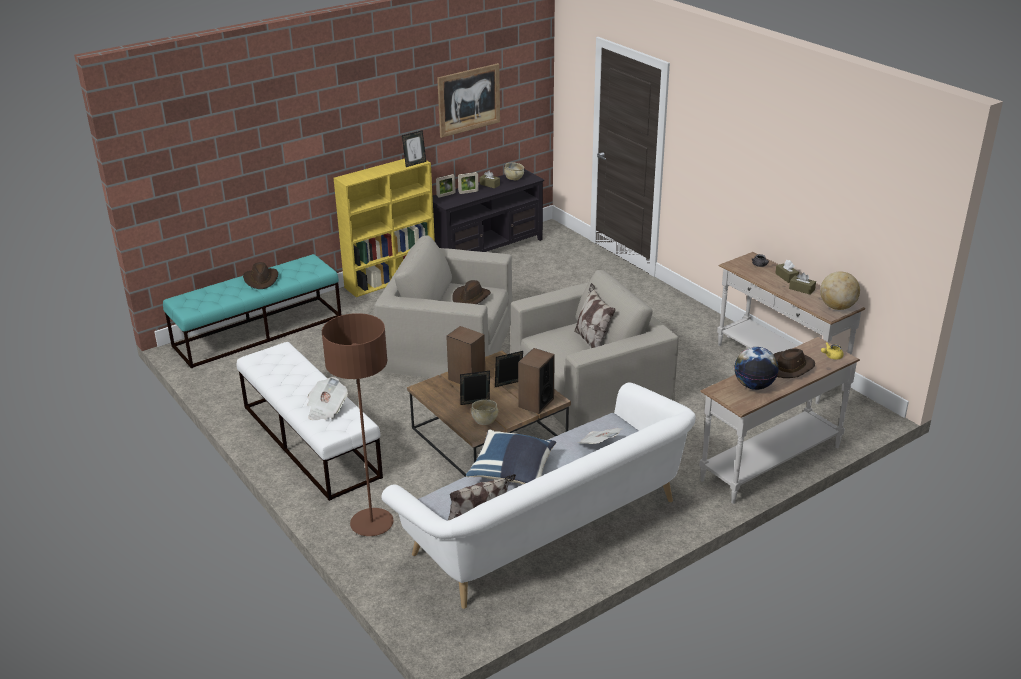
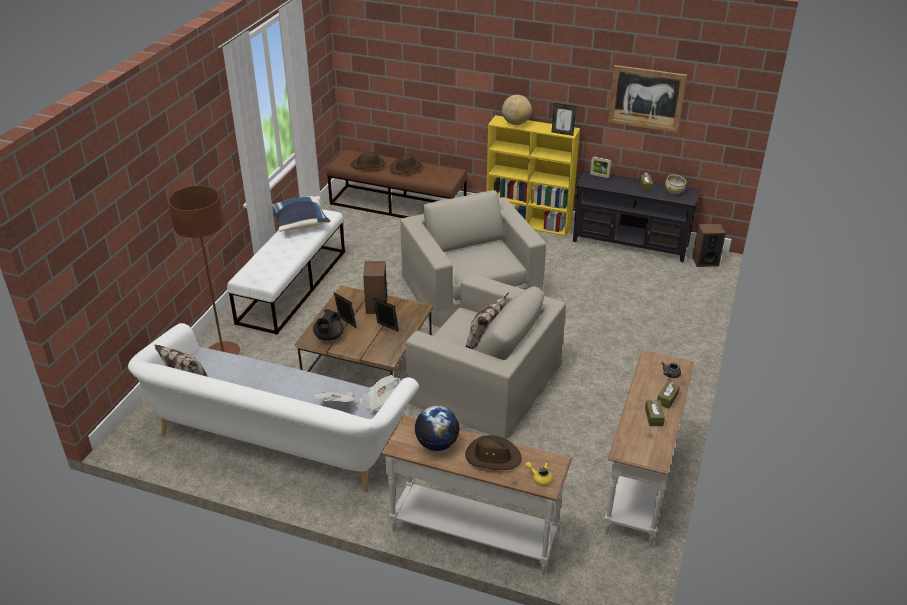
camera: 55 degrees right, 5 degrees up
(258, 331) = (398, 206): turquoise bench -> brown bench
(326, 409) = (270, 263): newspaper -> newspaper (380, 401)
(468, 192) = (618, 182): picture frame -> none
(471, 298) = (485, 258): brown hat -> brown hat (368, 165)
(485, 420) = (328, 337): beige bowl -> black teapot
(512, 471) = (267, 375): blue pillow -> blue pillow (300, 223)
(536, 402) = (374, 351): speaker -> speaker (705, 261)
(837, 307) = (644, 452): globe -> globe (516, 123)

